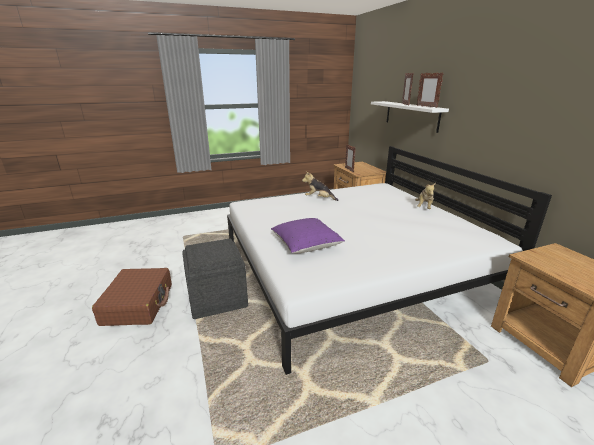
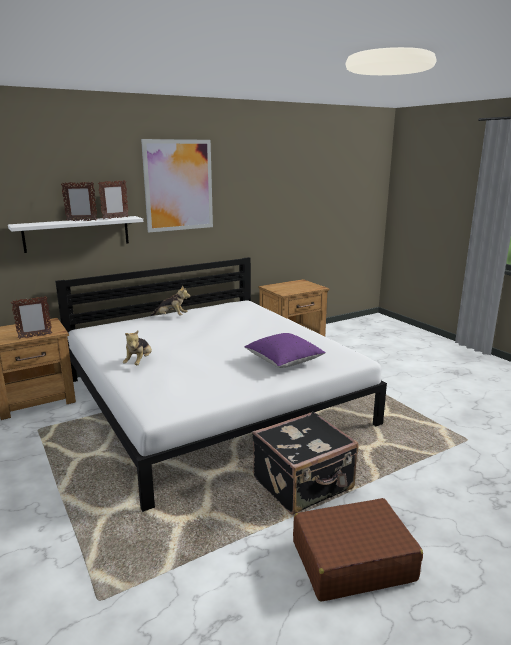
camera: 100 degrees left, 5 degrees down
(218, 298) = (304, 484): grey ottoman -> black suitcase
(494, 81) = (178, 185): none -> picture

